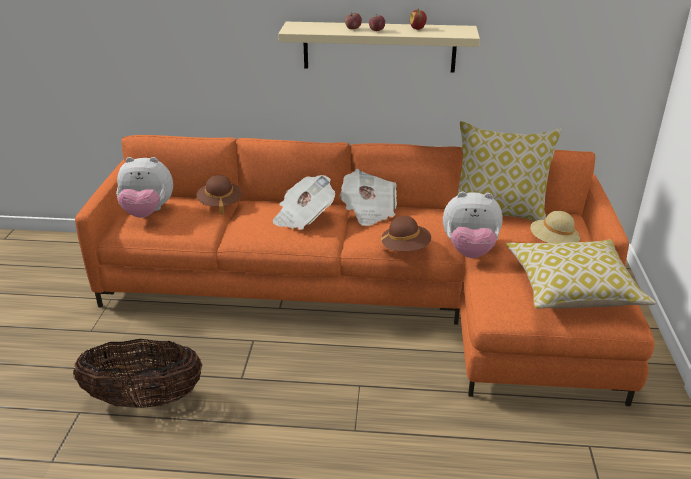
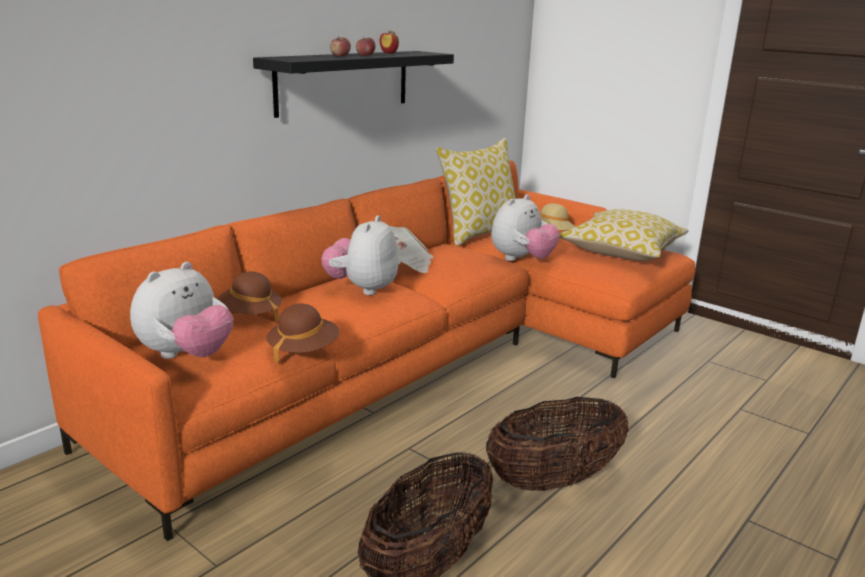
camera: 55 degrees left, 10 degrees down
(276, 418) = (554, 480): none -> basket
(303, 217) = (362, 289): newspaper -> plush toy
(379, 47) = (344, 82): beige shelf -> black shelf
(405, 248) = (486, 274): brown hat -> brown hat (303, 350)

